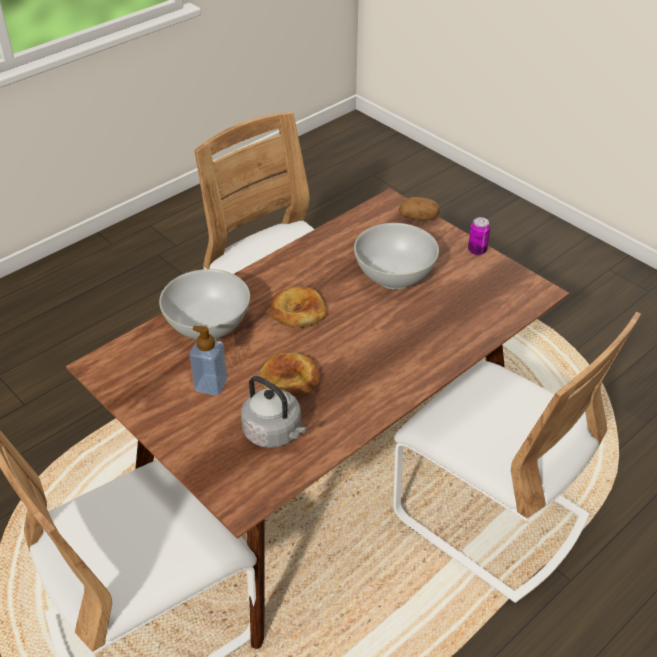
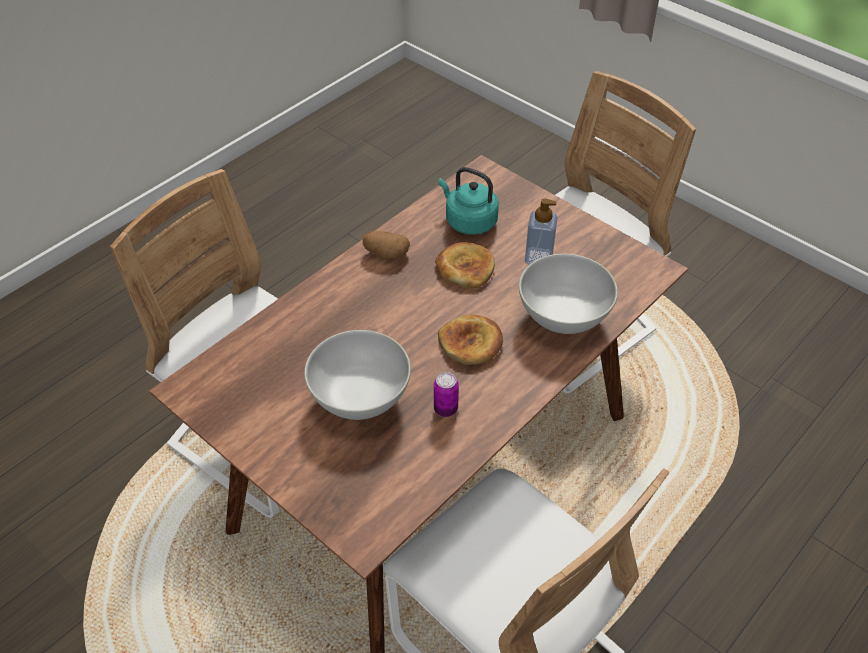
camera: 175 degrees right, 5 degrees up
(275, 433) = (468, 221): grey kettle -> turquoise kettle
(418, 218) = (322, 509): potato -> potato (386, 254)
(477, 250) = (248, 449): can -> can (445, 409)

